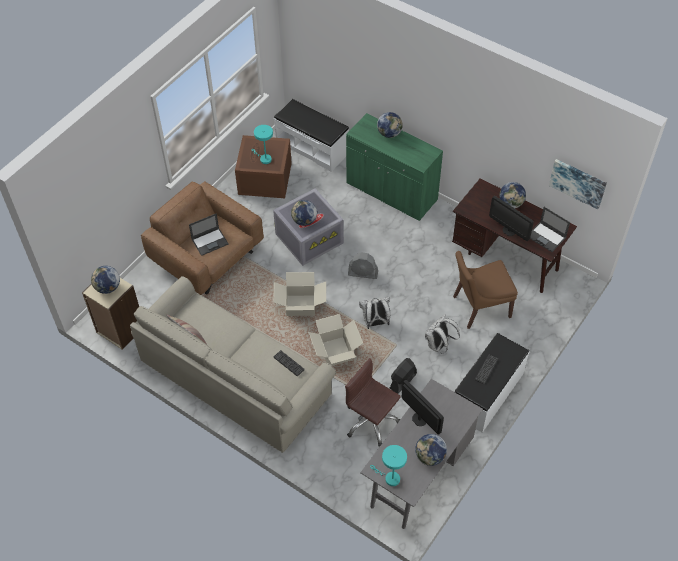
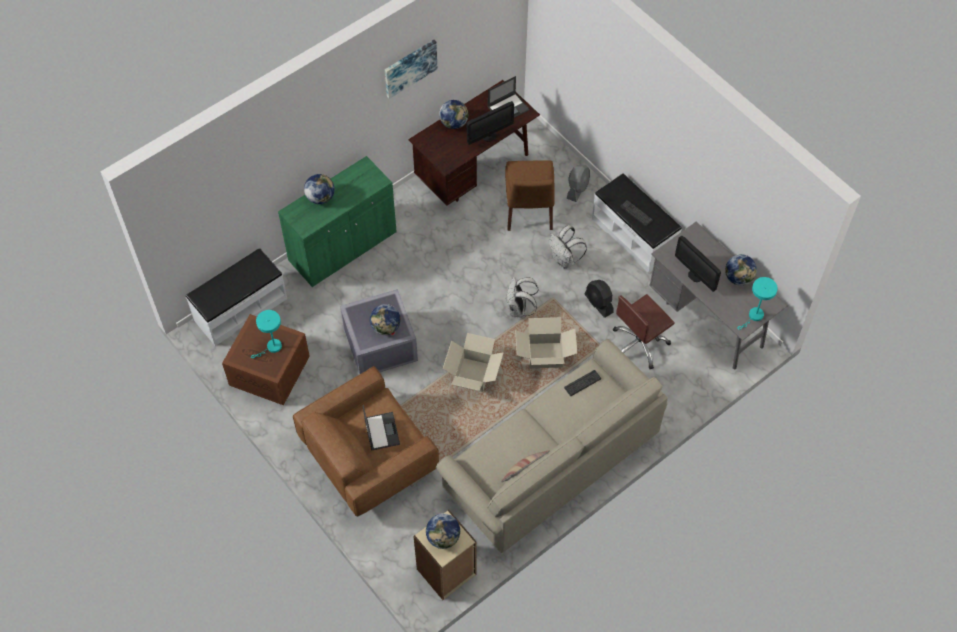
camera: 75 degrees left, 5 degrees up
(363, 273) = (449, 304): grey fan -> grey fan (577, 188)
(419, 419) = (695, 275): monitor -> monitor turned 105 degrees counterclockwise
(578, 183) = (490, 44): picture -> picture (410, 67)

